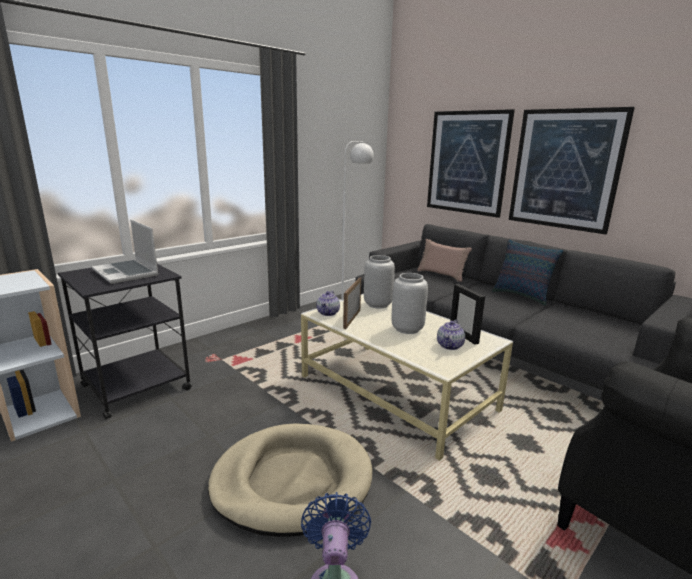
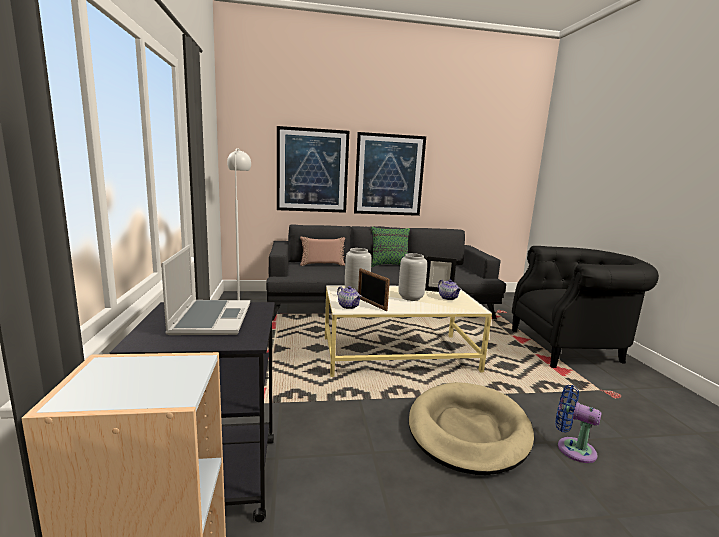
camera: 55 degrees left, 5 degrees down
(127, 273) = (210, 318): laptop -> laptop turned 90 degrees counterclockwise
(521, 296) = (389, 265): blue pillow -> green pillow

